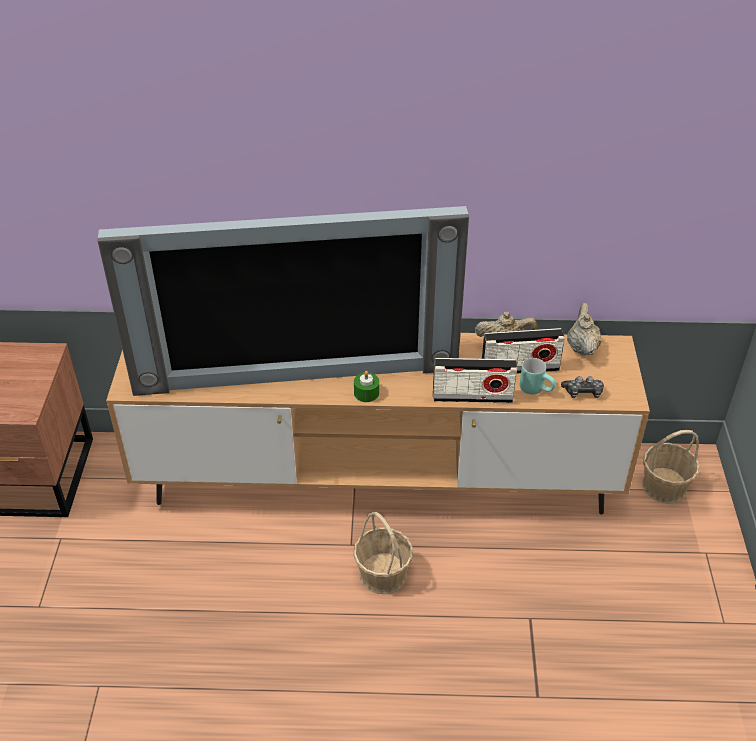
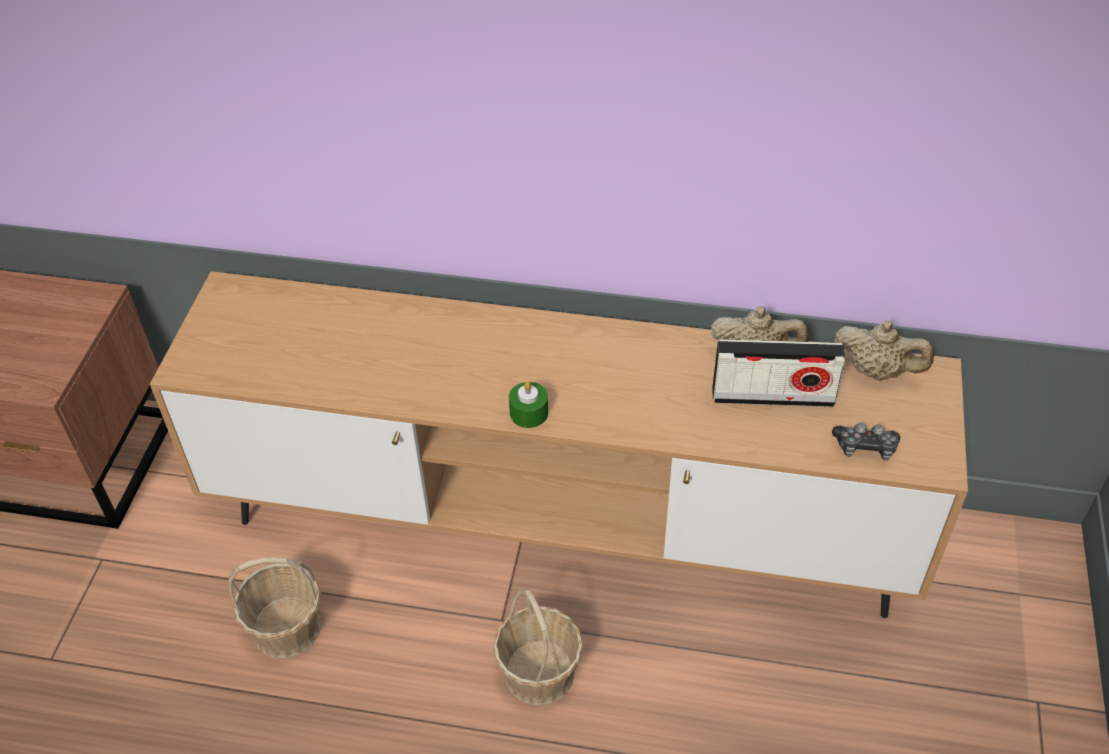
camera: 10 degrees right, 5 degrees up
(296, 369) = (433, 362): television -> none
(472, 397) = (689, 436): radio -> none
(537, 389) = (793, 434): turquoise mug -> none
(582, 347) = (877, 371): beige teapot -> beige teapot turned 105 degrees clockwise
(665, 486) = (990, 584): basket -> basket (287, 628)

